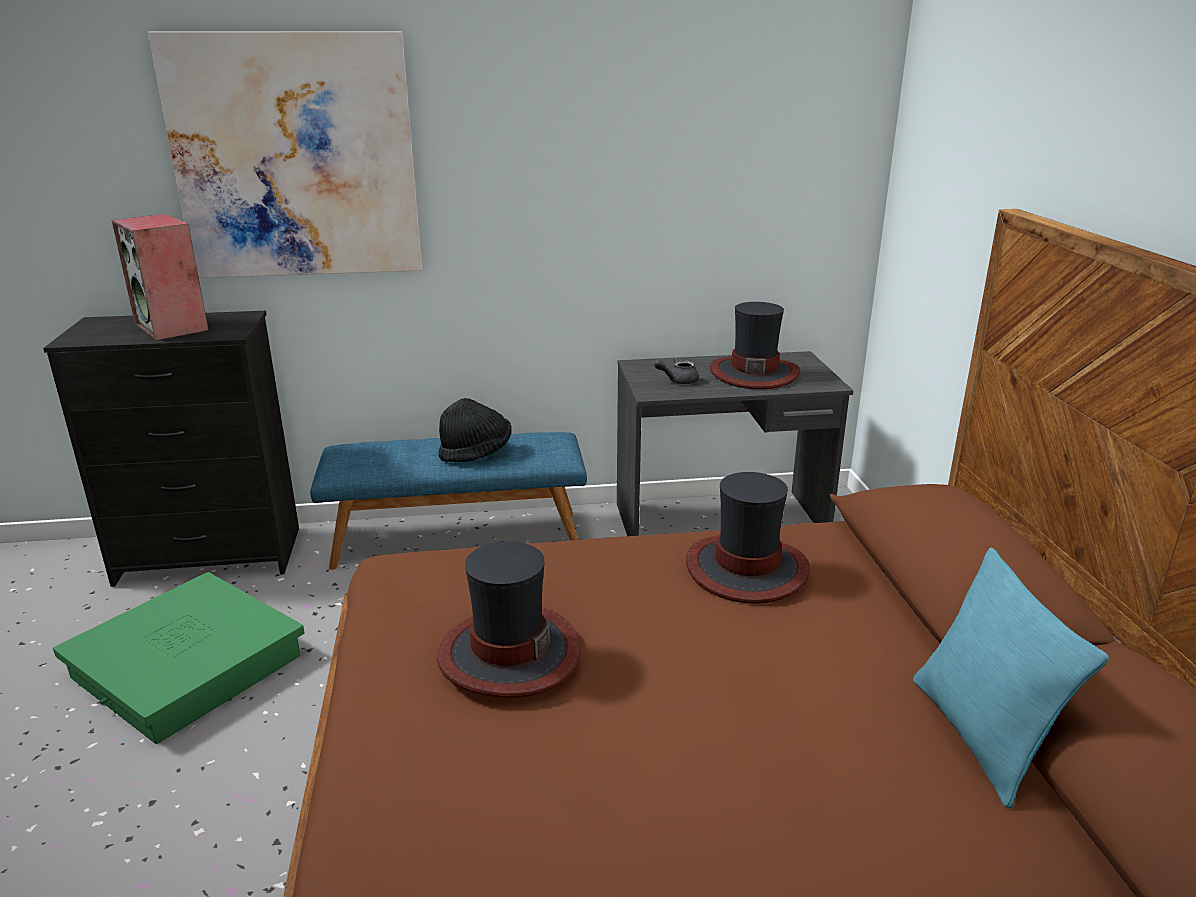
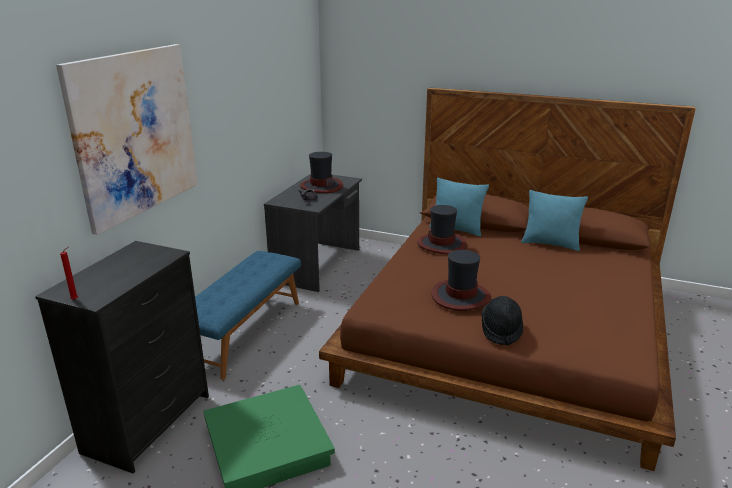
camera: 60 degrees left, 0 degrees up
(74, 332) = (76, 299): none -> red candle
(173, 327) = (125, 268): speaker -> none
(476, 453) = (252, 275): black hat -> black hat (501, 331)
(856, 568) = (456, 229): none -> turquoise pillow

